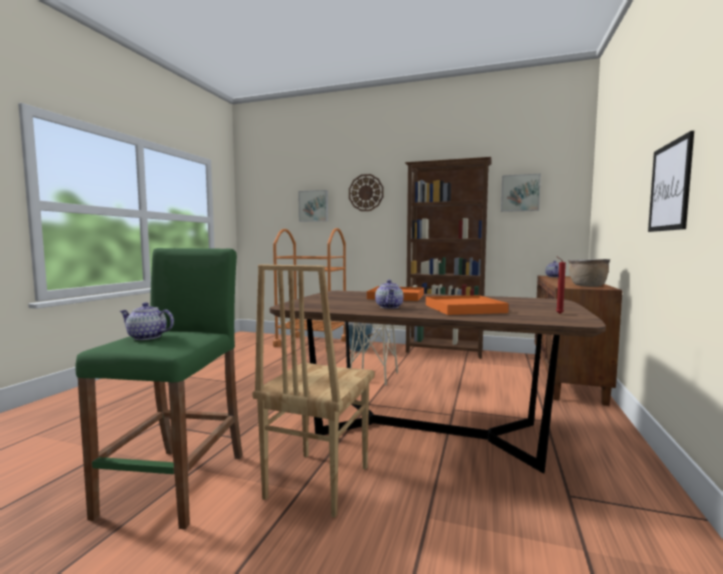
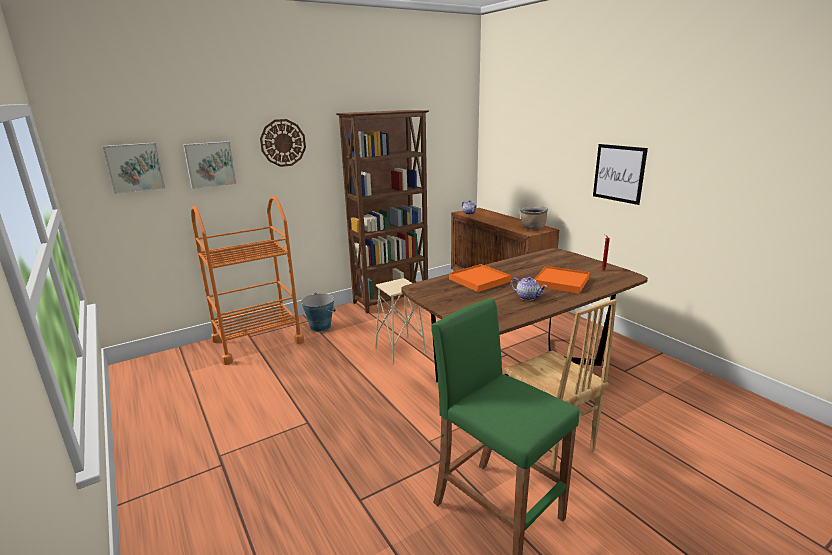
camera: 50 degrees left, 15 degrees up
(146, 337) = (514, 408): teapot -> none
(520, 193) = (432, 138): picture -> picture (134, 167)

